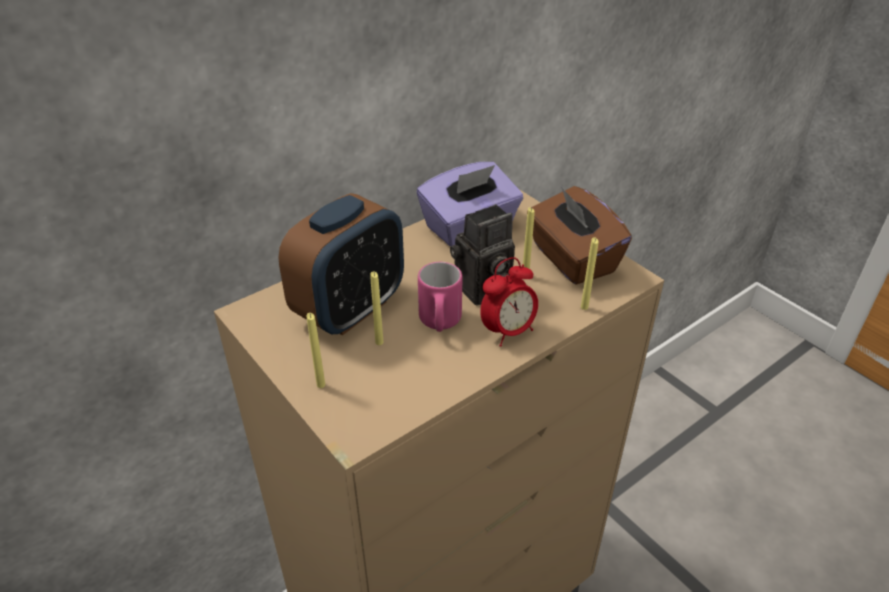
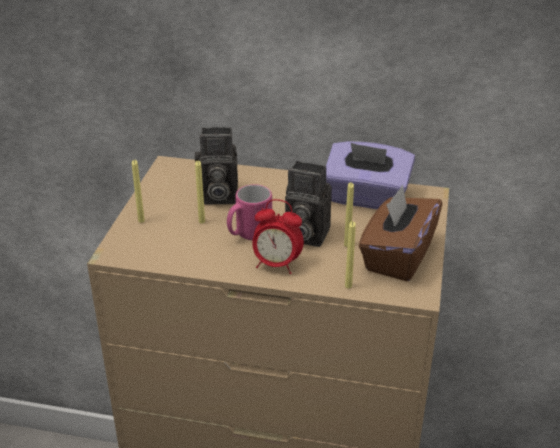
camera: 50 degrees right, 5 degrees down
(350, 309) = (217, 196): alarm clock -> camera

